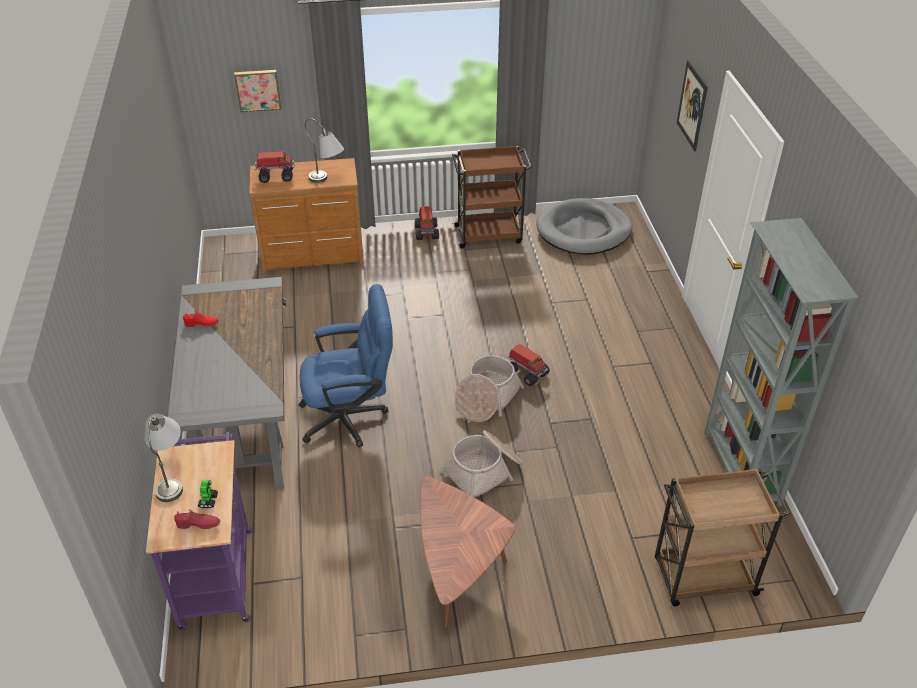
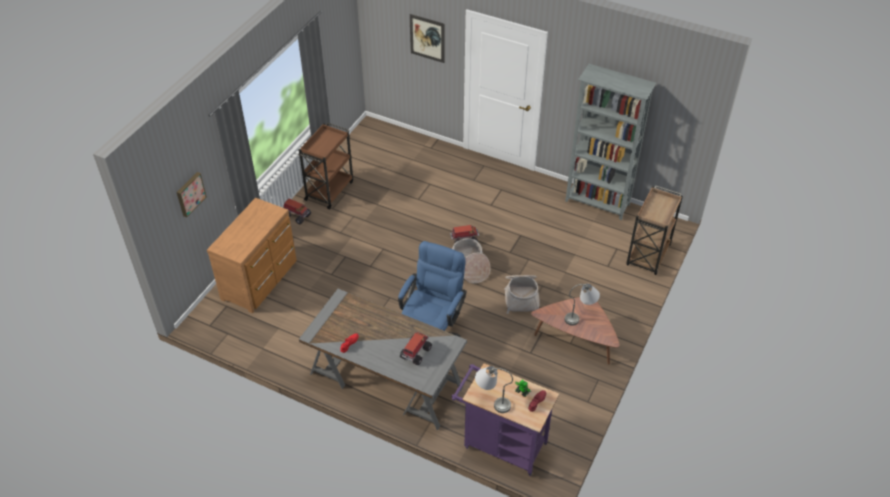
camera: 55 degrees left, 5 degrees up
(275, 176) = (234, 242): toy truck -> toy truck (415, 353)
(328, 181) = (269, 221): grey table lamp -> grey table lamp (580, 316)
(583, 231) = (369, 150): grey dog bed -> none

